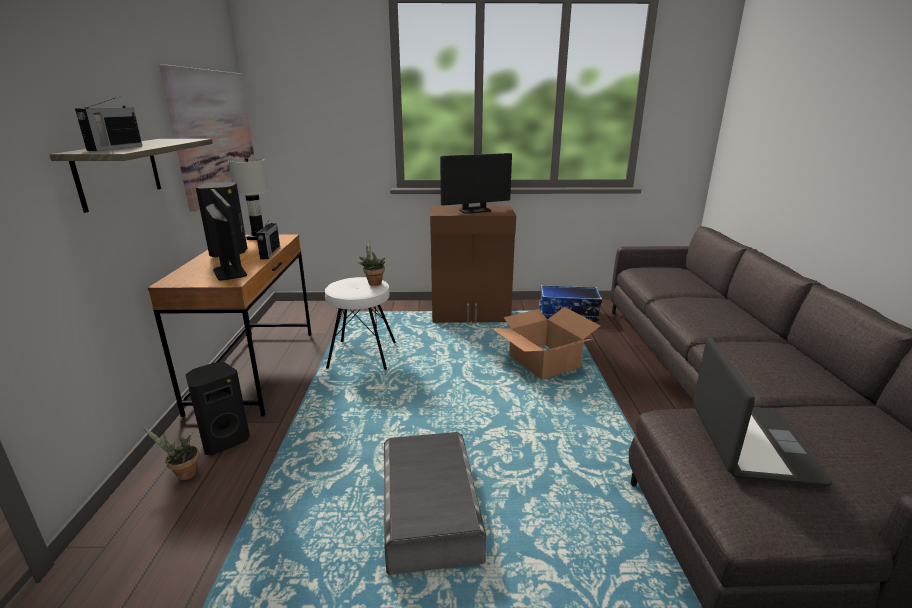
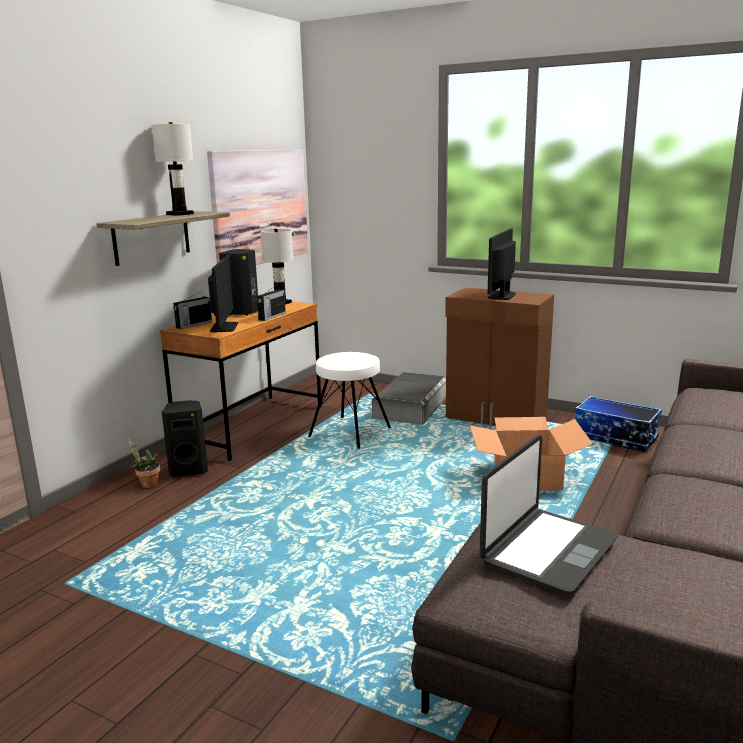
camera: 30 degrees right, 5 degrees down
(114, 148) = (141, 219): radio -> radio (193, 325)
(151, 142) = (179, 214): none -> white table lamp
(373, 283) = (364, 358): potted plant -> none
(429, 509) = (293, 555): grey storage box -> grey storage box (410, 407)
(475, 210) = (502, 296): monitor -> monitor turned 105 degrees clockwise

